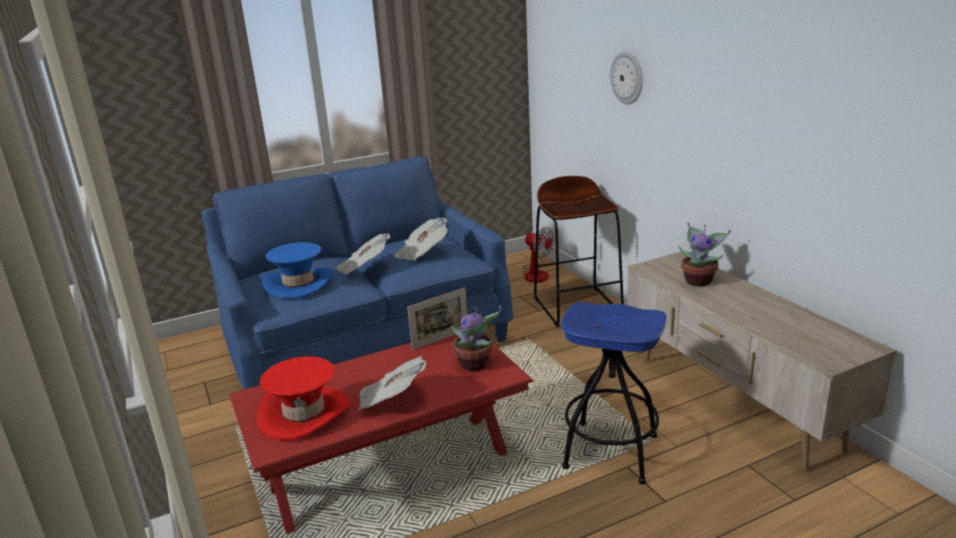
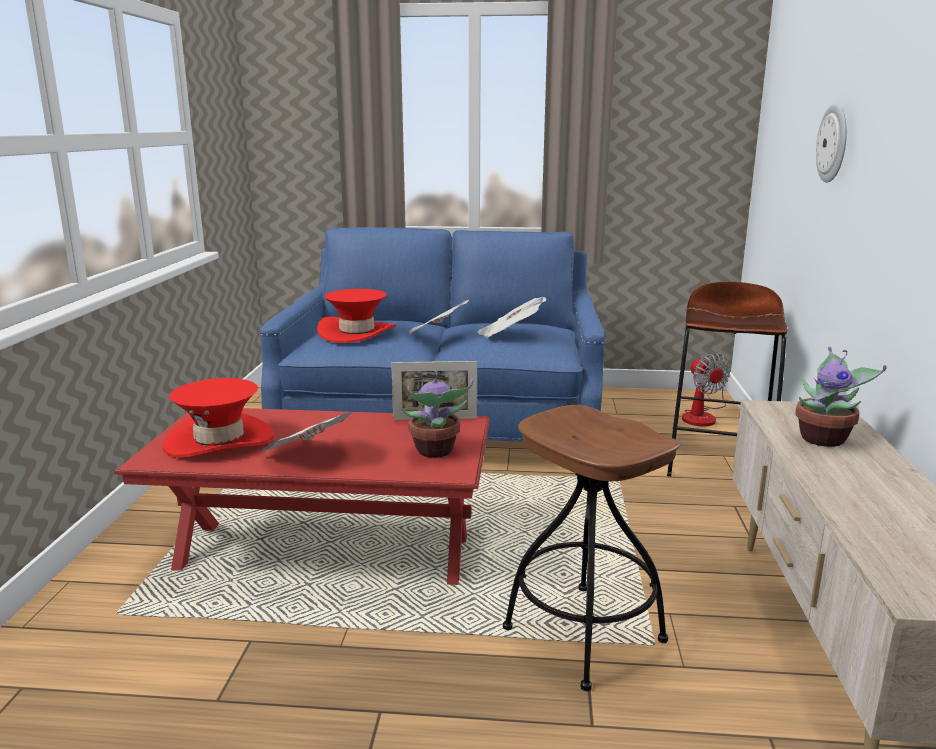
camera: 30 degrees right, 5 degrees down
(298, 283) = (357, 333): blue hat -> red hat
(610, 451) = (583, 633): blue stool -> brown stool

